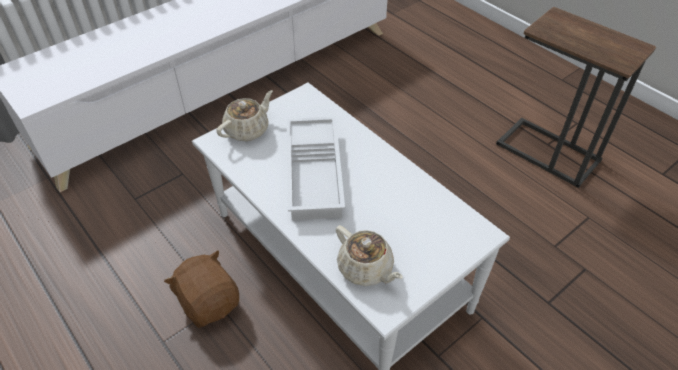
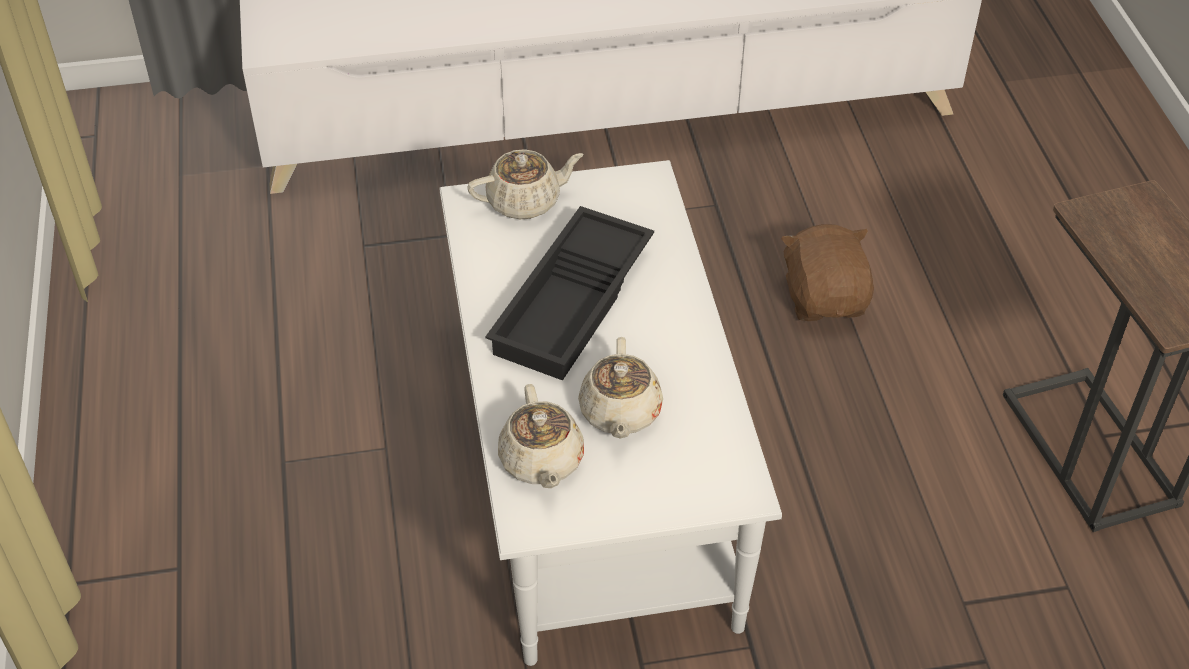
camera: 30 degrees right, 0 degrees up
(209, 302) = (374, 438): brown plush toy -> brown plush toy (825, 298)
(316, 173) = (574, 304): white tray -> black tray
(386, 221) = (620, 413): none -> beige teapot

